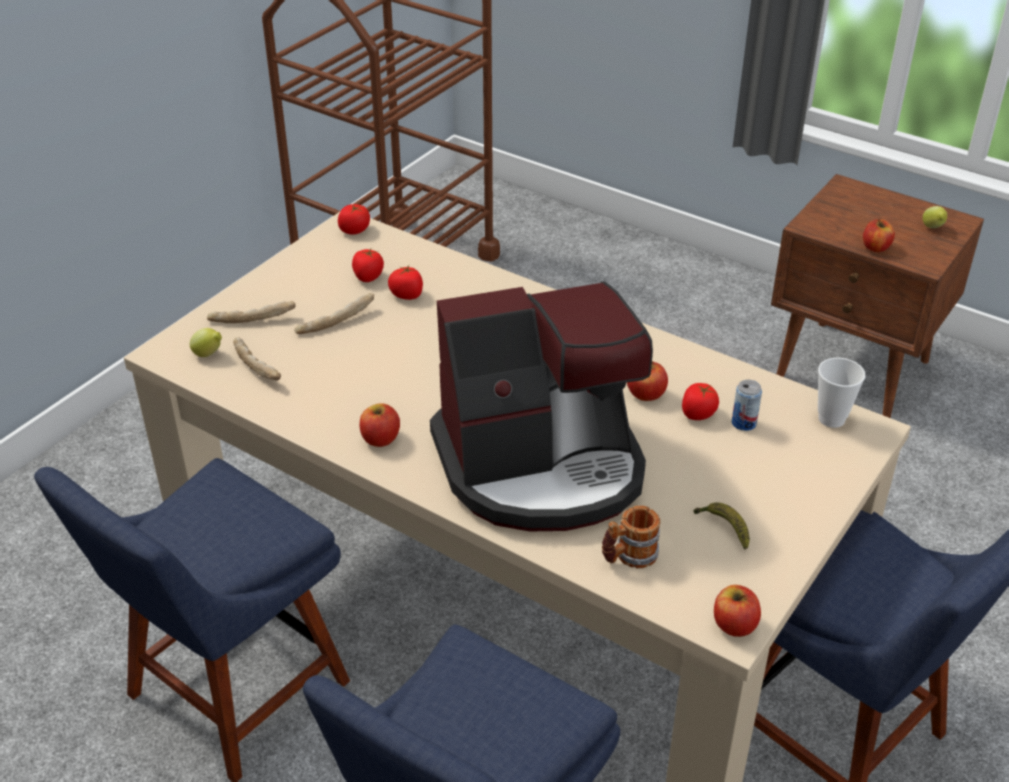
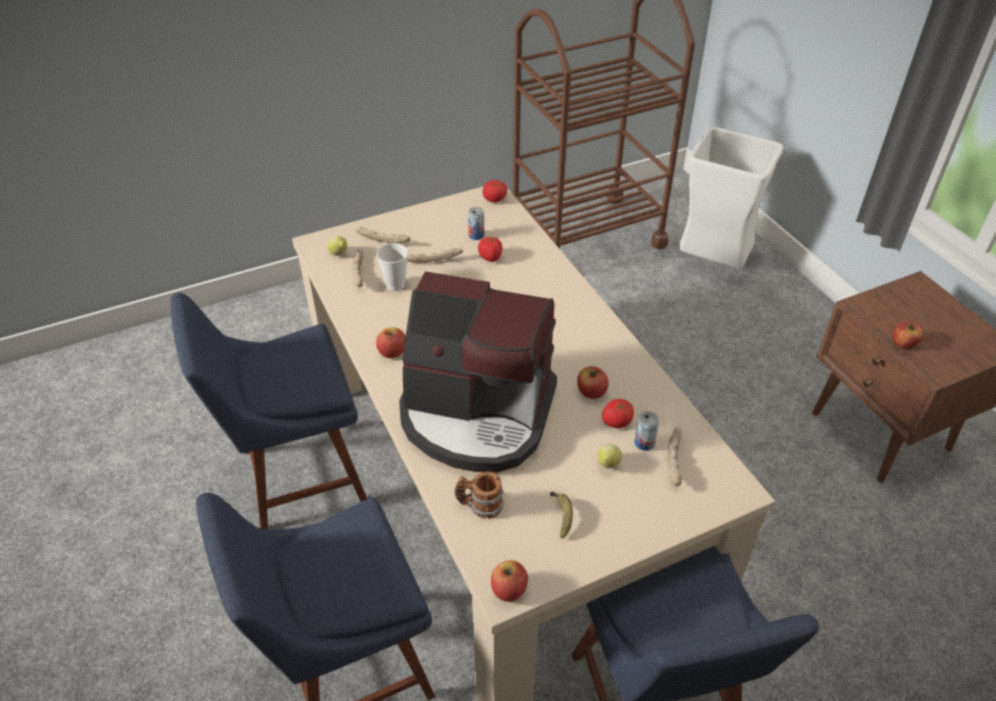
camera: 30 degrees right, 5 degrees up
(368, 277) = (476, 235): tomato -> can
(565, 258) = (713, 265): none -> white trash can
(789, 427) = (676, 460): none -> bread
(831, 419) = (715, 468): cup -> cup (395, 285)
(933, 228) = (969, 344): lemon -> lemon (607, 465)

